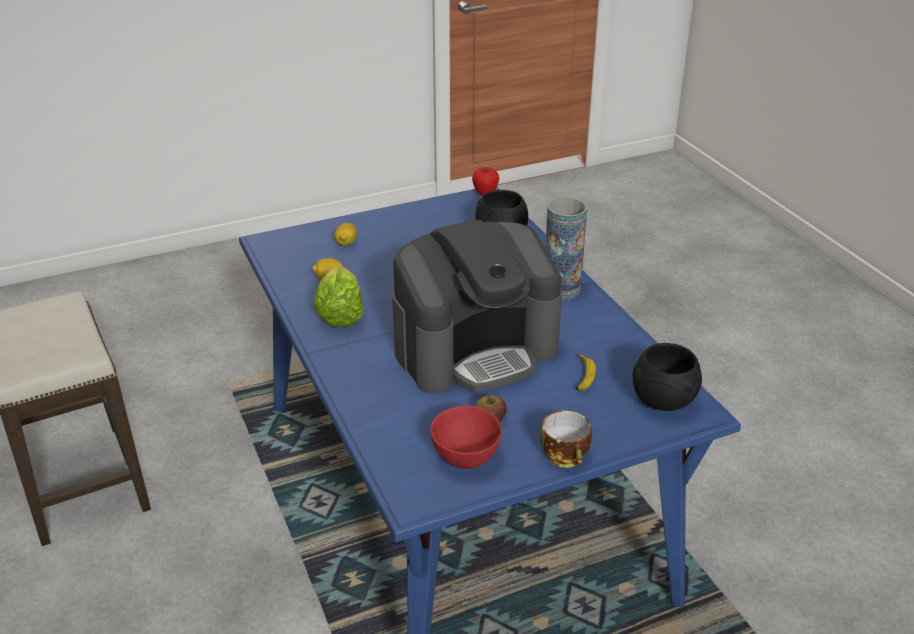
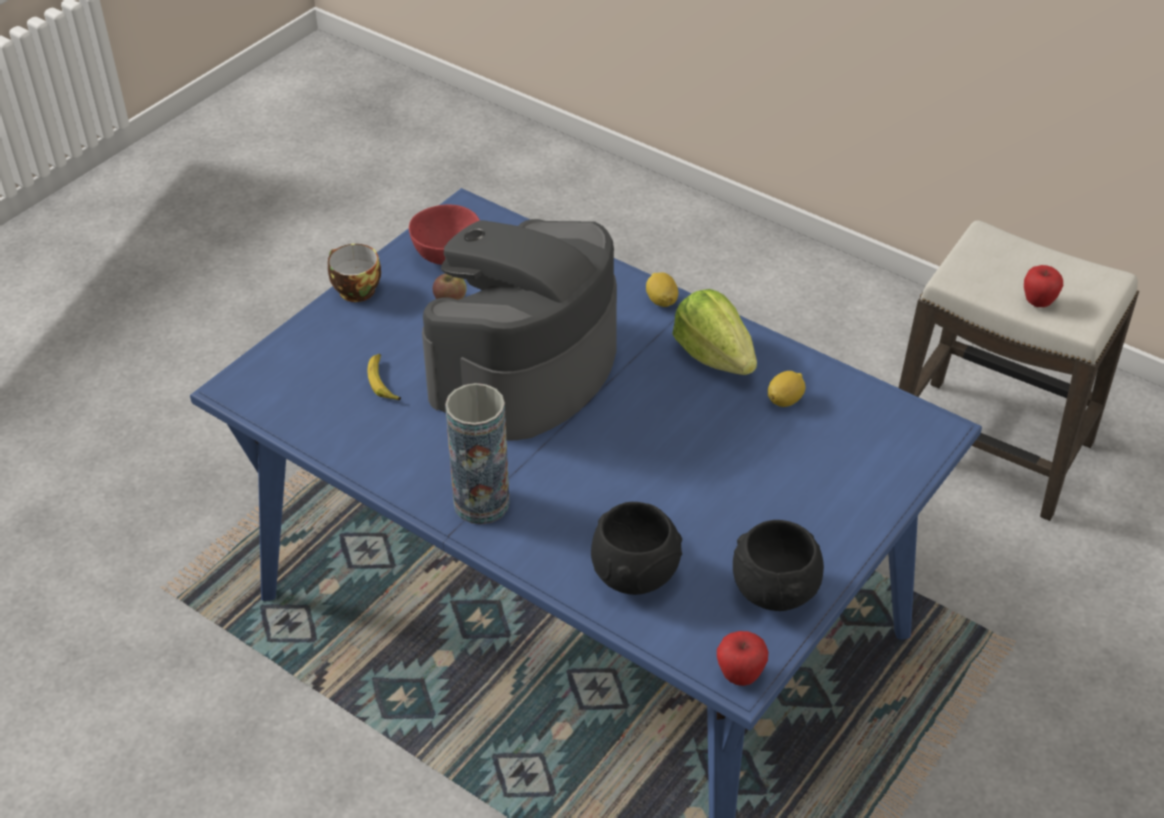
camera: 150 degrees right, 10 degrees up
(66, 322) = (1038, 302): none -> apple
(346, 243) = (831, 468): lemon -> lemon (661, 301)
(664, 401) = (281, 384): black bowl -> black bowl (774, 594)

